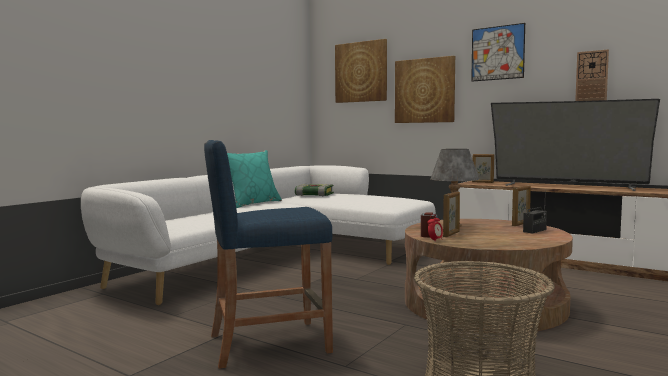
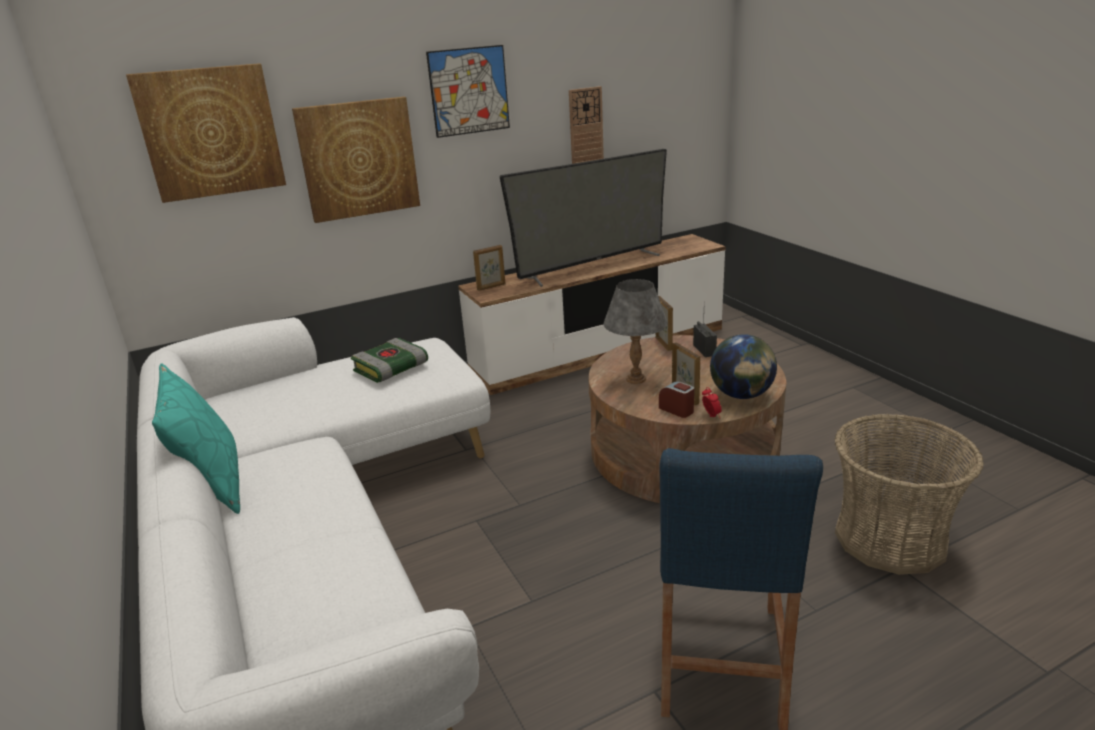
camera: 60 degrees left, 20 degrees up
(313, 195) = (264, 405): book -> book (390, 369)
(482, 242) = (741, 395): none -> globe

